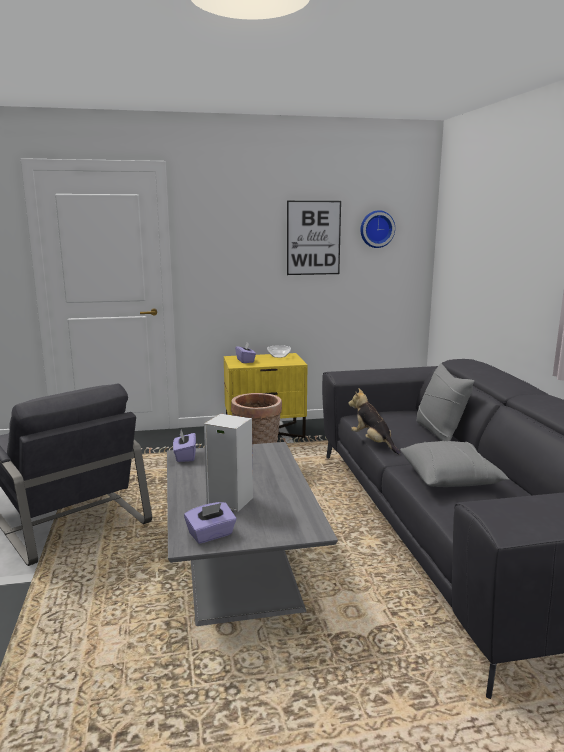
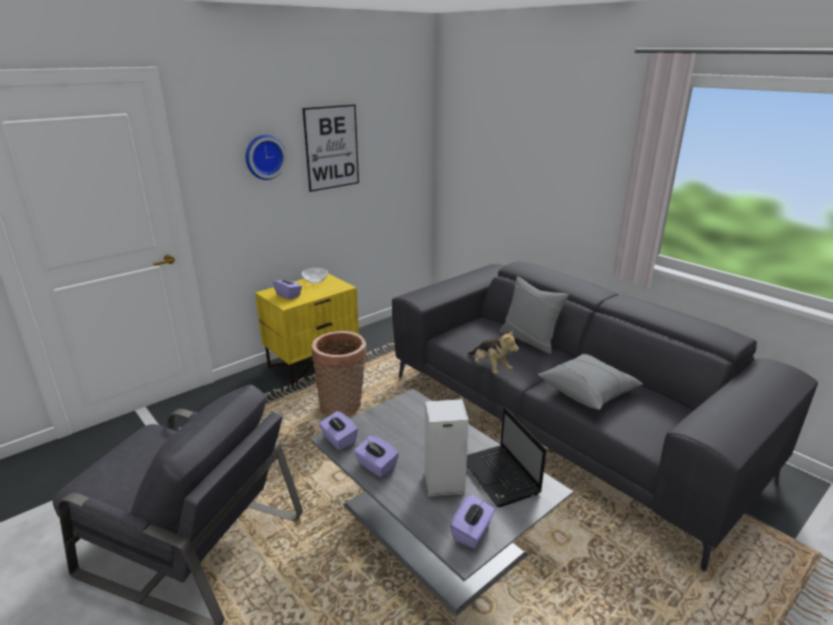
camera: 30 degrees left, 10 degrees up
(191, 477) = (376, 466): none -> purple tissue box
(282, 511) = (501, 477): none -> laptop
(373, 443) = (490, 368): plush toy -> plush toy turned 150 degrees counterclockwise
(376, 229) = (388, 131): wall clock -> wall clock (264, 157)

